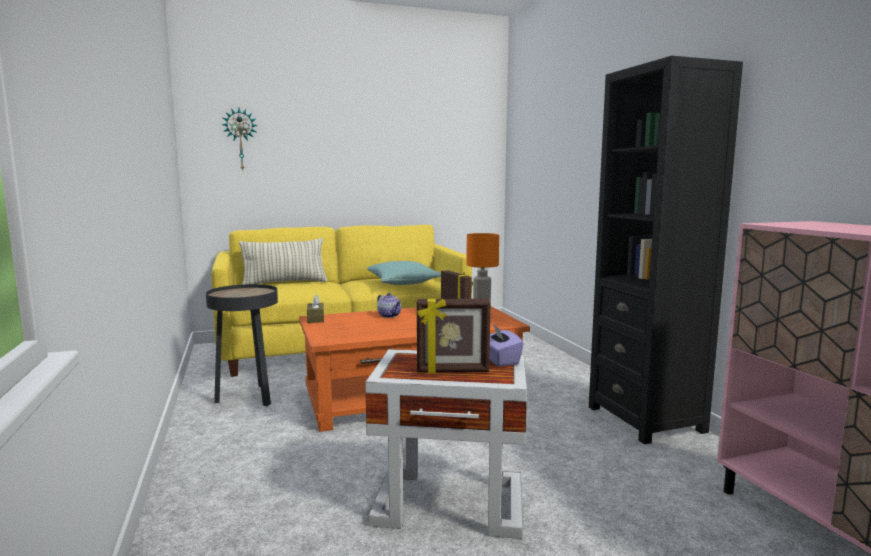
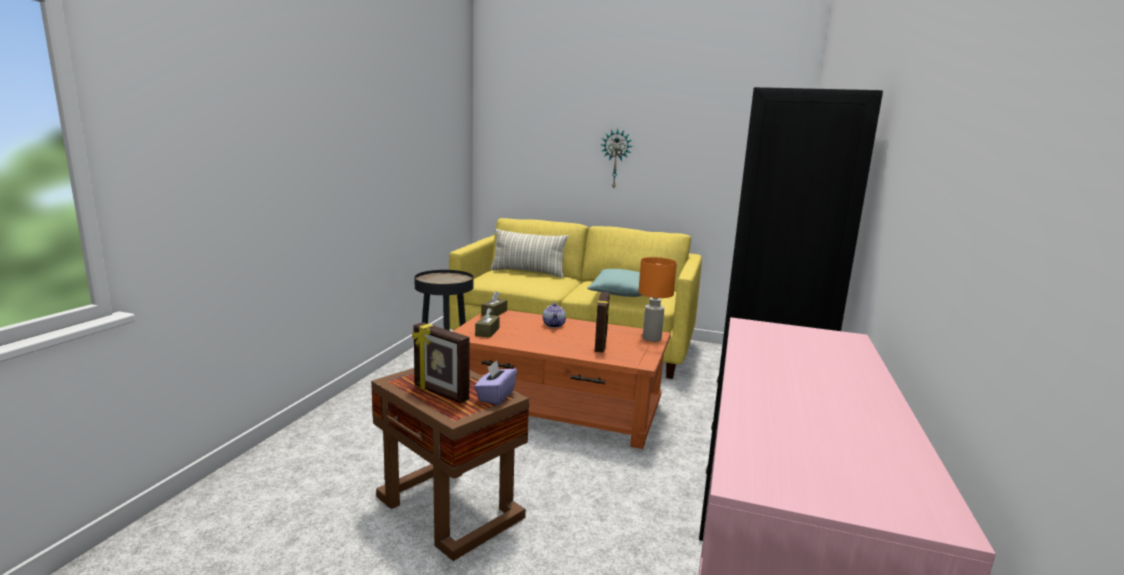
camera: 35 degrees right, 5 degrees up
(240, 139) = (521, 134): wall clock -> wall clock (616, 159)
(343, 332) = (487, 332): none -> brown tissue box
(451, 503) = (450, 508): white side table -> brown side table

